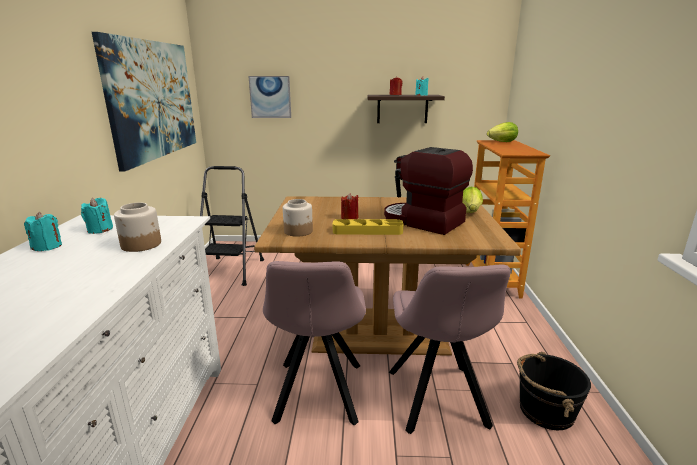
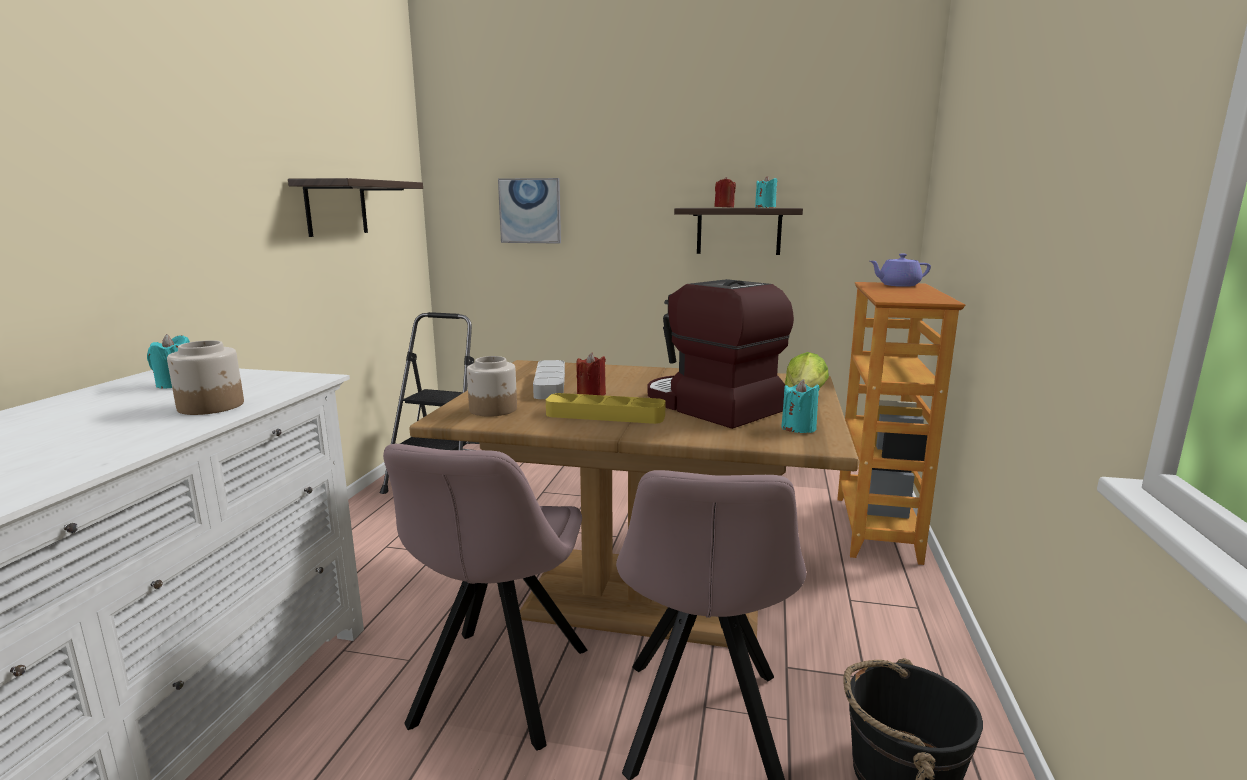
camera: 10 degrees right, 5 degrees down
(47, 247) = (83, 401): turquoise candle -> turquoise candle (798, 428)
(153, 100) = (336, 208): picture -> shelf
(320, 212) = (550, 384): none -> grey tray
(502, 142) = (898, 285): lettuce -> purple teapot

